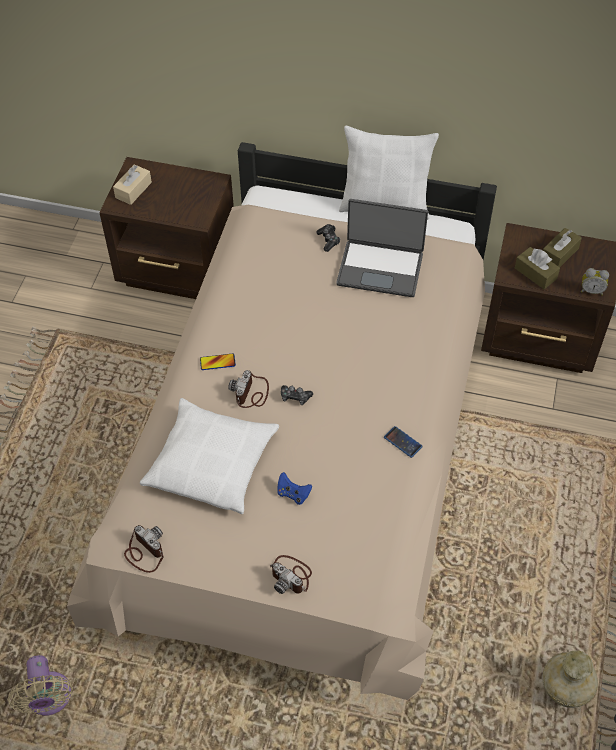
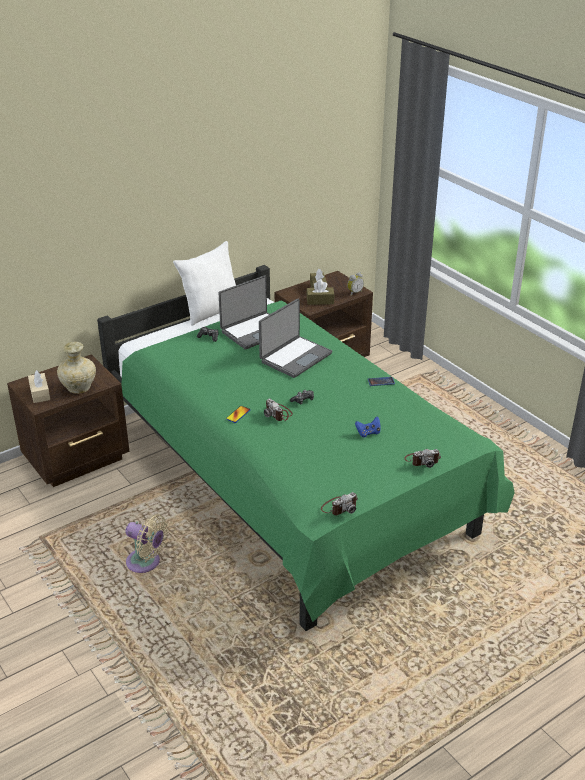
camera: 50 degrees left, 20 degrees down
(49, 699) = (330, 695): beige fan -> beige fan (146, 563)
(144, 552) = (339, 507): camera -> camera turned 150 degrees clockwise
(212, 463) = (308, 451): white pillow -> none
(307, 459) = (291, 483): beige bed -> green bed
(368, 335) = (295, 357): none -> laptop
(565, 689) = (542, 474): beige vase -> beige vase (79, 388)

